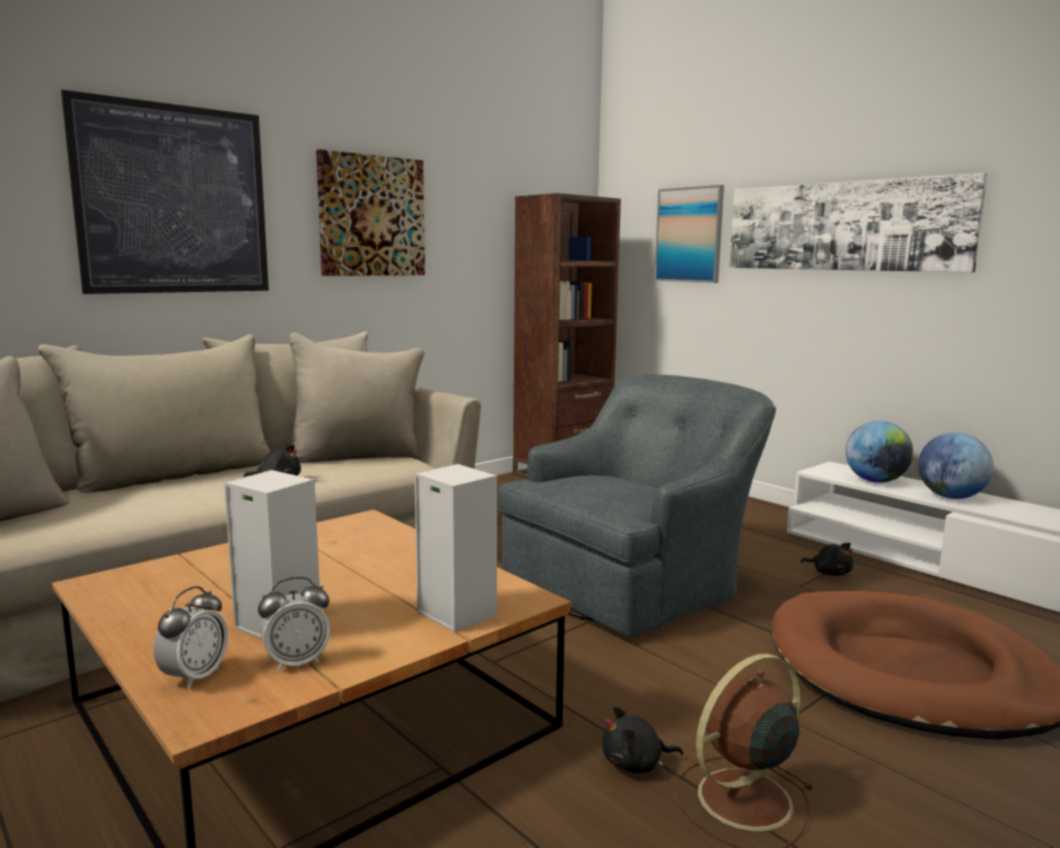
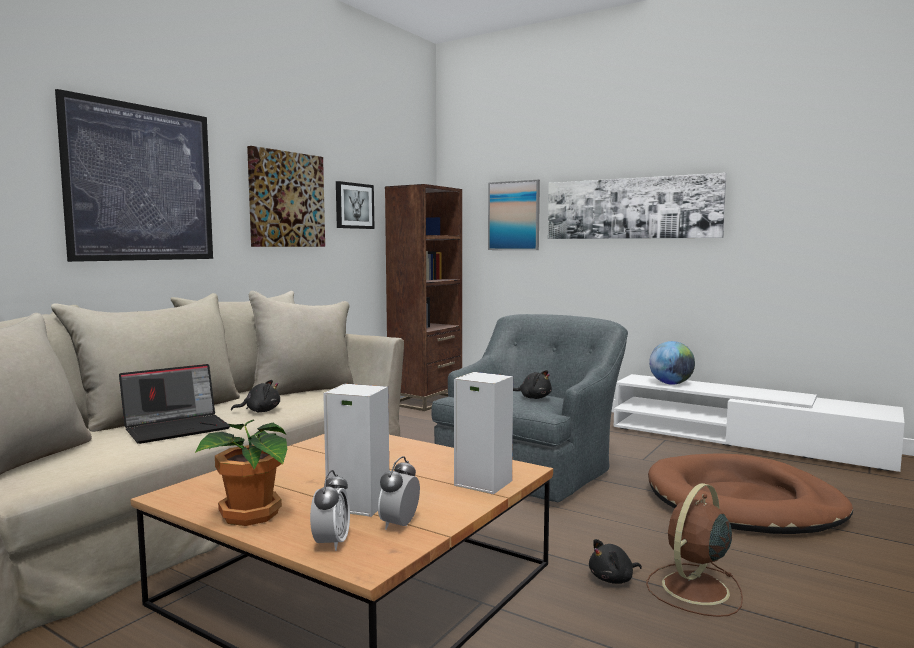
camera: 15 degrees left, 5 degrees down
(146, 623) = (250, 515): none -> potted plant
(168, 497) = (178, 428): none -> laptop
(297, 662) = (399, 525): alarm clock -> alarm clock turned 150 degrees clockwise
(470, 222) = (354, 206): none -> picture
(829, 573) = (656, 449): black plush toy -> black plush toy (533, 398)
(950, 497) = (724, 389): globe -> none

